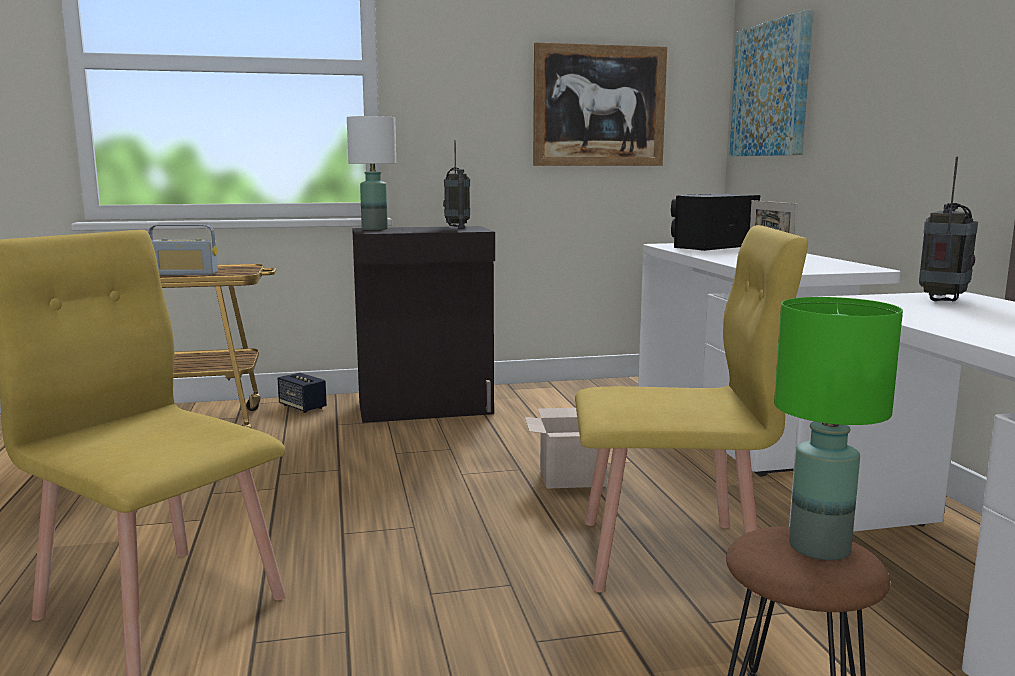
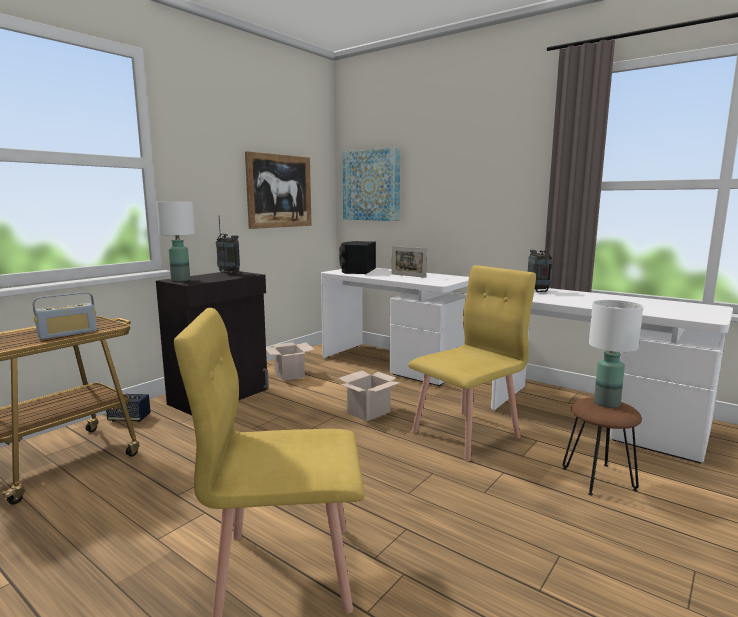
camera: 40 degrees left, 0 degrees up
(553, 404) = (290, 375): none -> cardboard box
(818, 547) = (606, 403): green table lamp -> white table lamp

